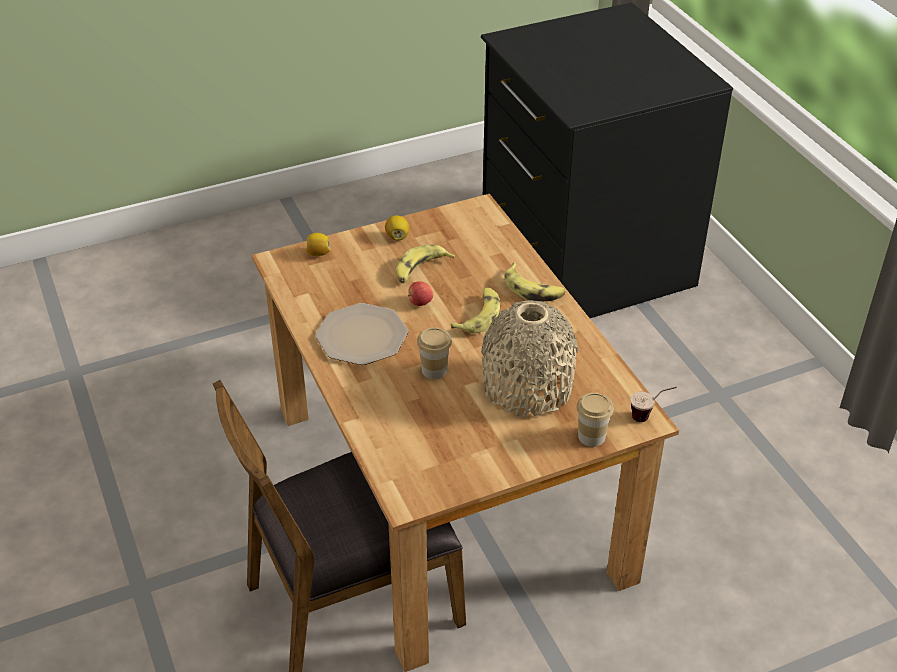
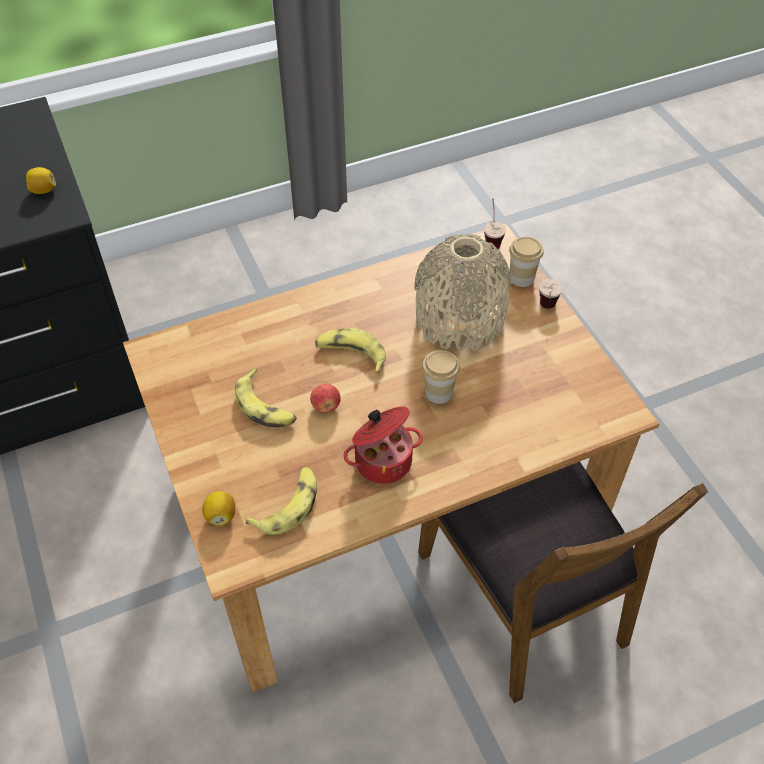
camera: 90 degrees left, 10 degrees up
(362, 335) = (382, 460): plate -> cooking pot
(397, 237) = (197, 431): lemon -> lemon (43, 190)
(533, 289) = (308, 309): banana -> banana (288, 505)
(545, 453) = (546, 310): none -> cup

